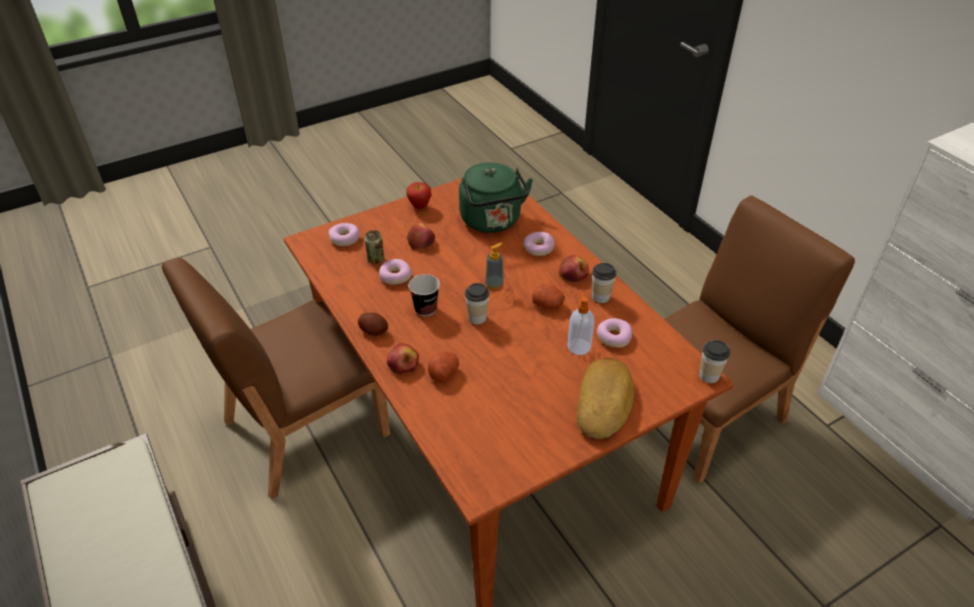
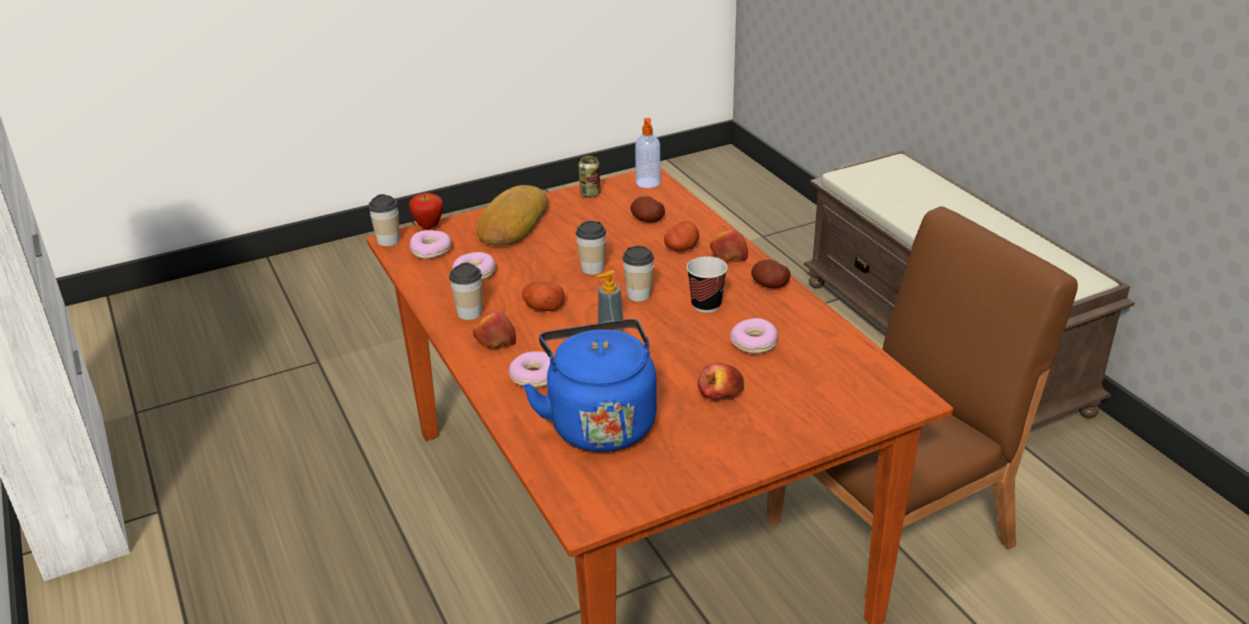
camera: 175 degrees left, 10 degrees down
(345, 239) = (847, 399): donut -> donut (431, 250)
(376, 259) = (788, 367): can -> can (590, 194)
(419, 207) = (729, 453): apple -> apple (428, 227)
(476, 412) = (647, 219): none -> potato
(492, 221) = (599, 422): green kettle -> blue kettle
(518, 345) = (592, 268): none -> cup
(578, 346) = (520, 266): soap dispenser -> soap dispenser (648, 183)
(704, 414) = (316, 531): brown chair -> none

